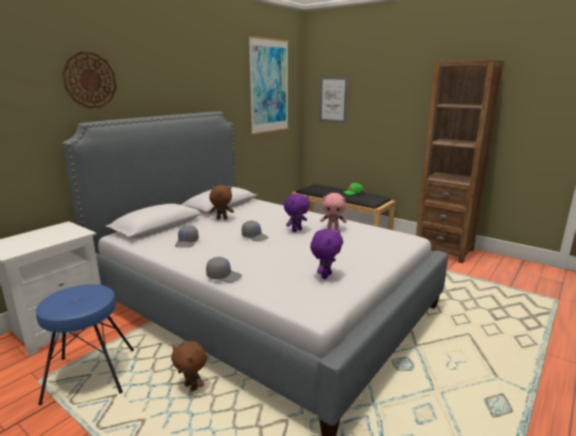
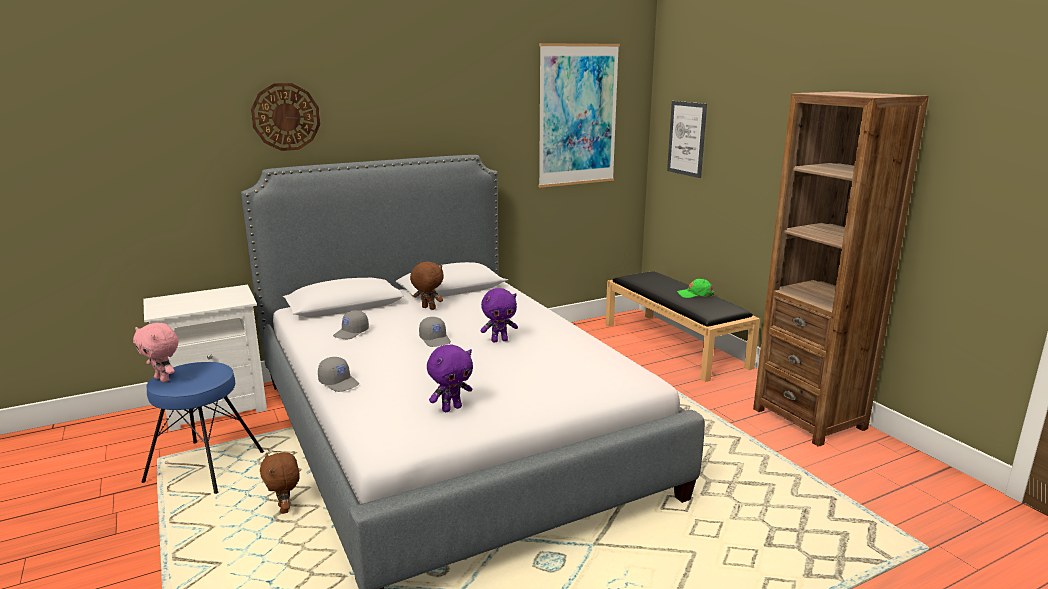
camera: 25 degrees right, 0 degrees up
(333, 229) = (551, 347): pink plush toy -> pink plush toy (163, 379)

